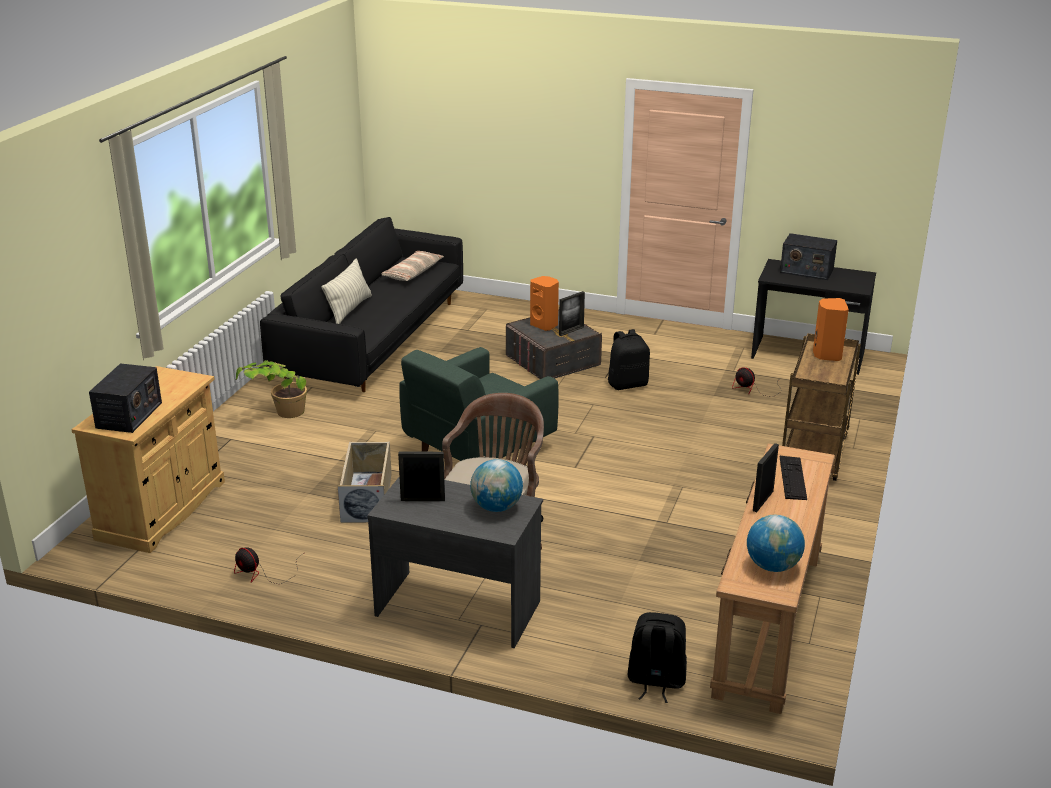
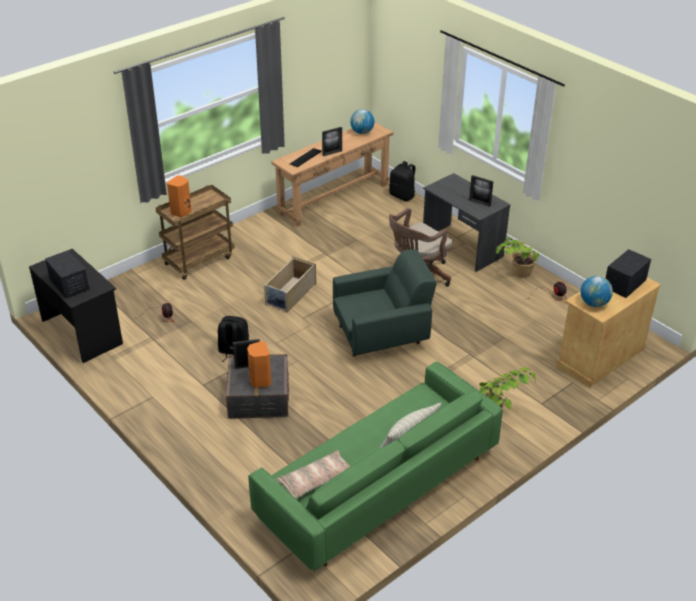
camera: 150 degrees left, 10 degrees up
(339, 588) = (514, 275): none -> potted plant
(367, 497) = (472, 322): beige storage box -> beige storage box (290, 294)
(373, 339) = (377, 485): black sofa -> green sofa
(496, 507) = (448, 189): globe -> globe (594, 303)

